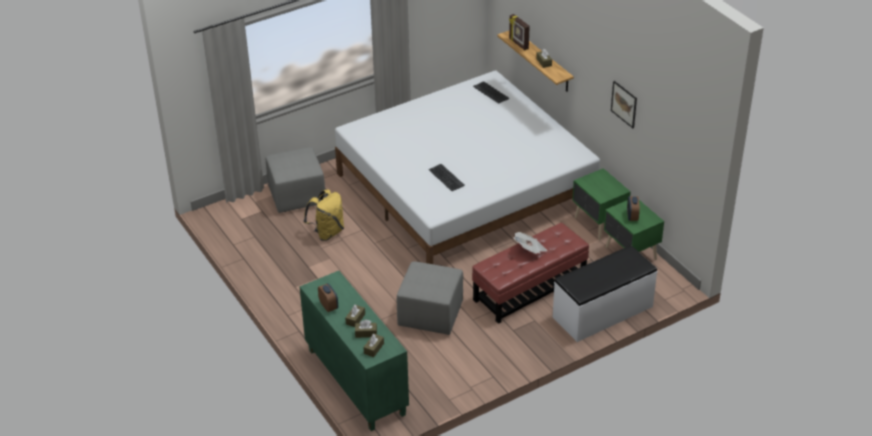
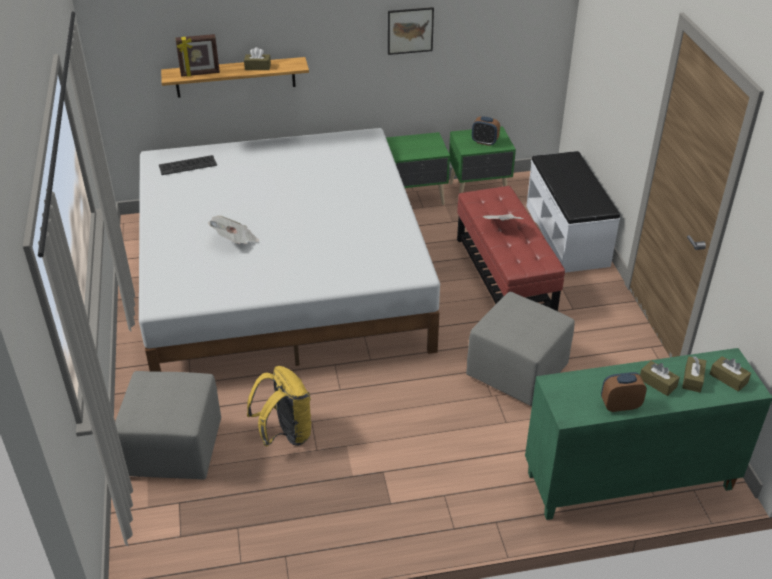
camera: 70 degrees left, 0 degrees up
(423, 136) = (235, 240): none -> newspaper
(446, 178) = (342, 243): keyboard -> none

